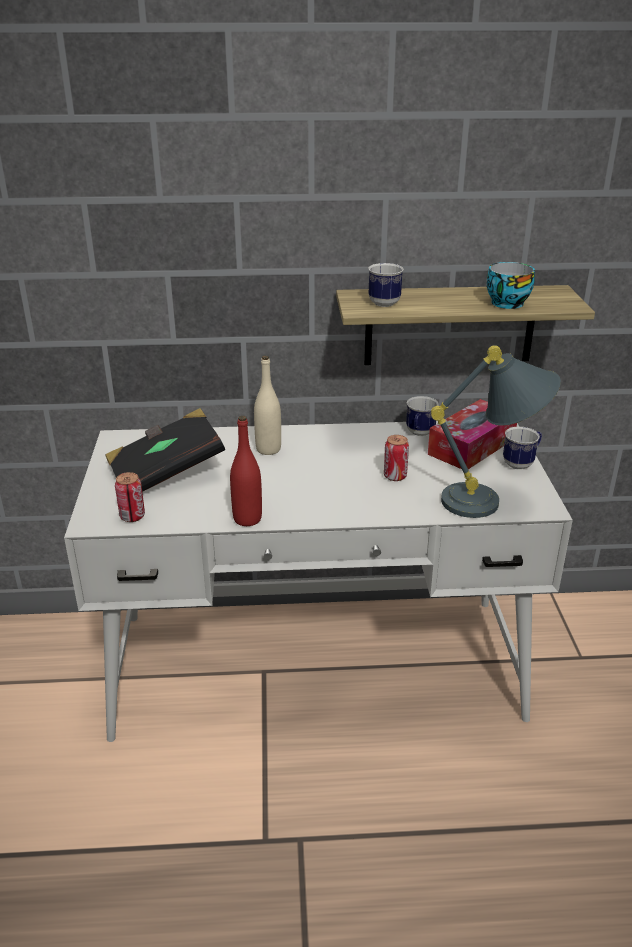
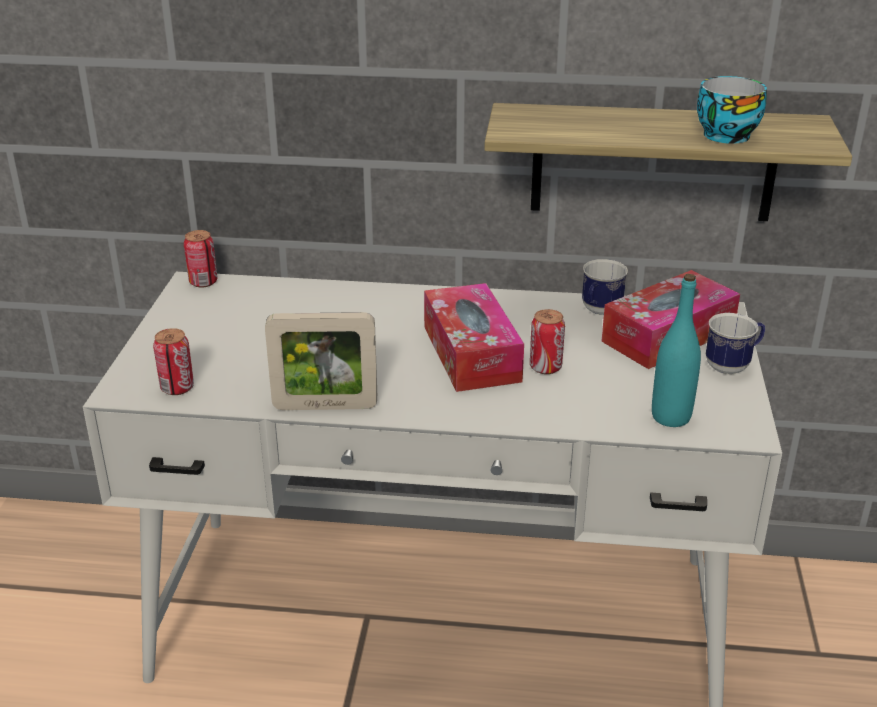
camera: 10 degrees right, 0 degrees up
(124, 436) = (203, 282): none -> can
(166, 473) = (240, 334): black book -> none
(247, 519) = (325, 406): red bottle -> picture frame
(268, 449) = (385, 315): beige bottle -> none
(339, 471) = (471, 353): none -> tissue box
(386, 301) = (554, 123): mug -> none
(491, 502) = (671, 417): grey table lamp -> turquoise bottle

